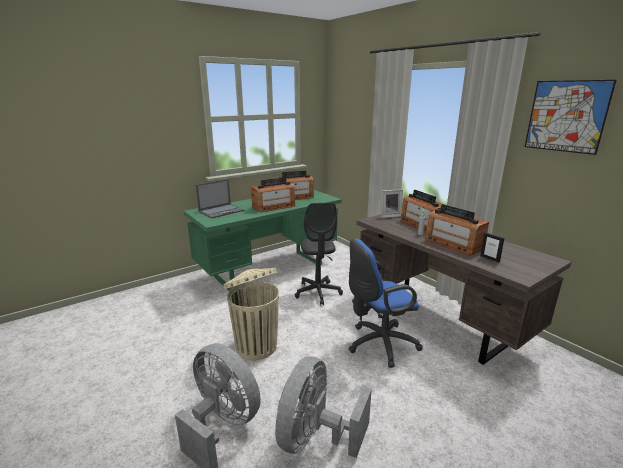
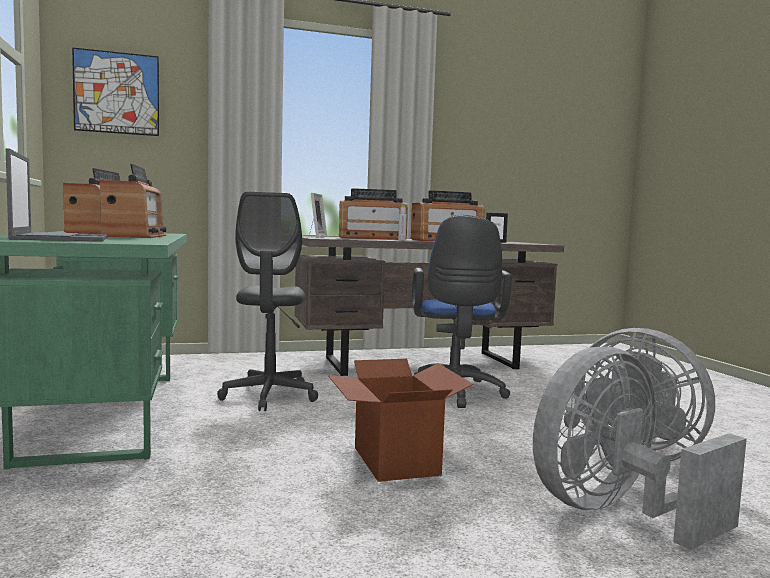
camera: 70 degrees left, 15 degrees down
(255, 345) = (394, 461): beige trash can -> cardboard box
(318, 293) = (269, 396): grey office chair -> grey office chair turned 75 degrees clockwise
(566, 116) = (472, 102): picture -> picture (117, 93)

